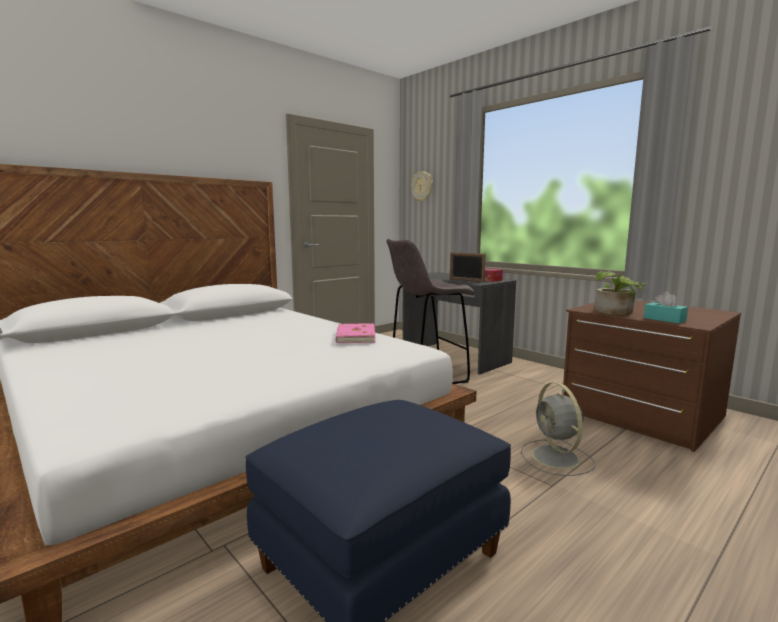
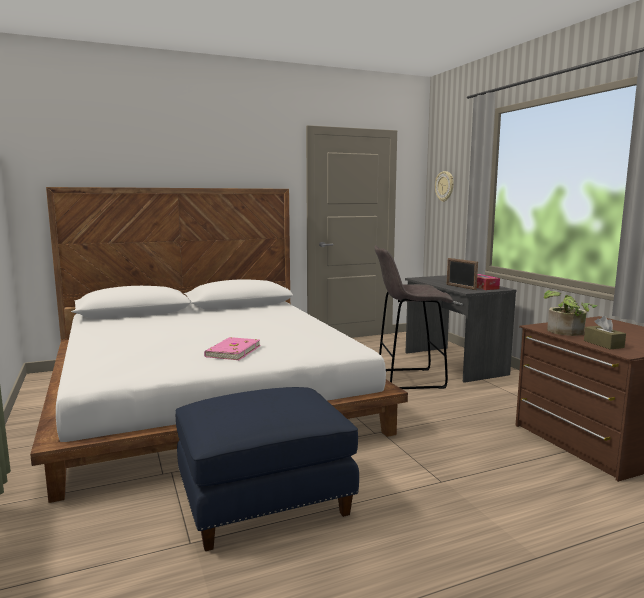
camera: 20 degrees right, 0 degrees up
(354, 336) = (315, 334): pink book -> pink book (232, 351)
(556, 458) = (467, 463): grey fan -> none
(664, 319) = (603, 344): turquoise tissue box -> brown tissue box

